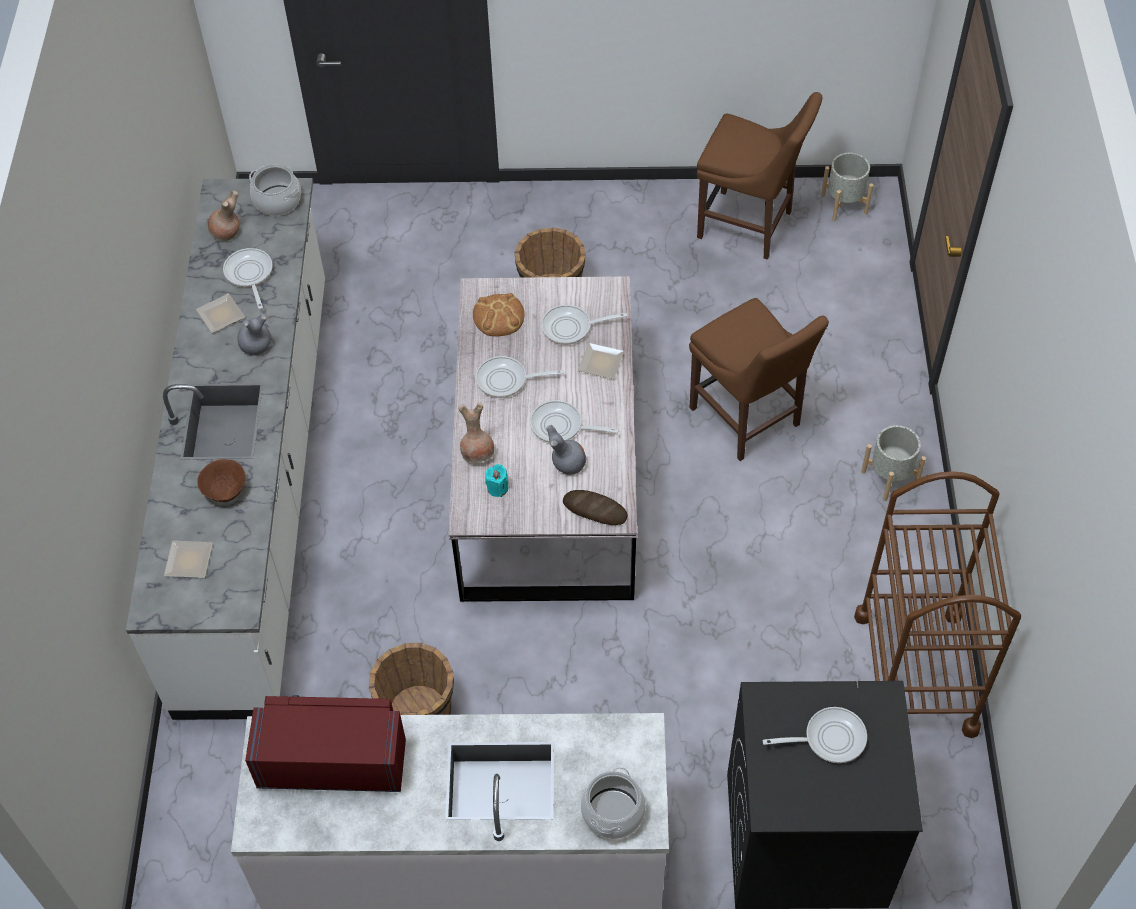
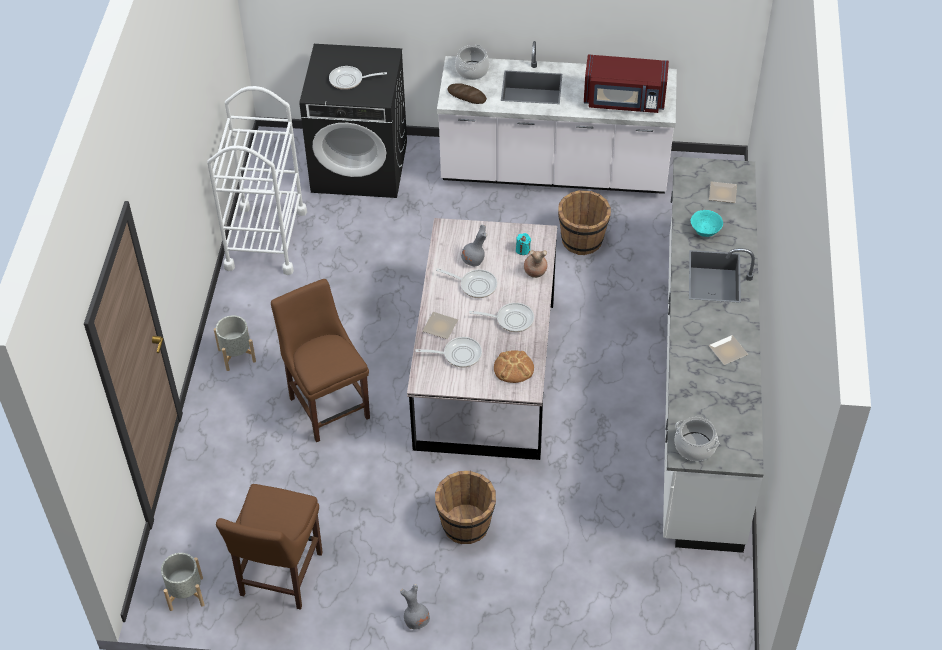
camera: 175 degrees left, 5 degrees down
(225, 490) = (705, 231): brown bowl -> turquoise bowl
(226, 233) = (734, 420): brown vase -> none
(249, 275) = (710, 382): frying pan -> none
(256, 347) = (696, 324): grey vase -> grey vase (416, 620)
(595, 510) = (459, 232): bread -> bread (466, 96)
(749, 226) = (279, 577): brown chair -> brown chair turned 105 degrees counterclockwise
(915, 672) = (266, 239): brown cart -> white cart

